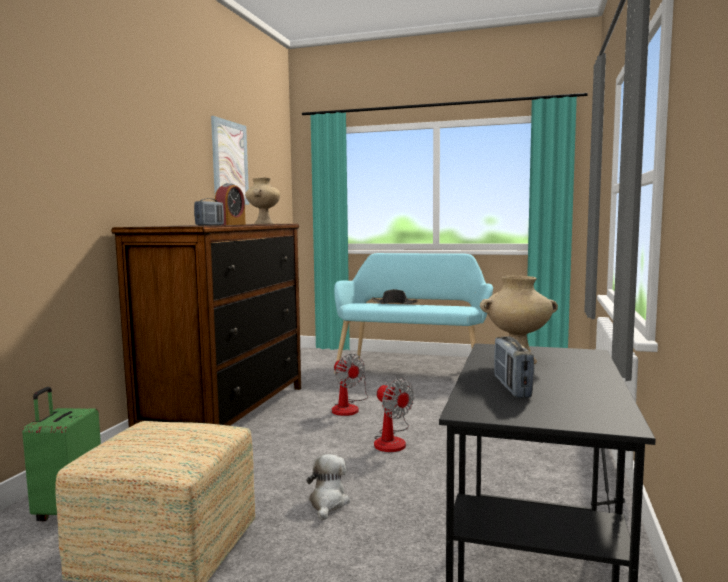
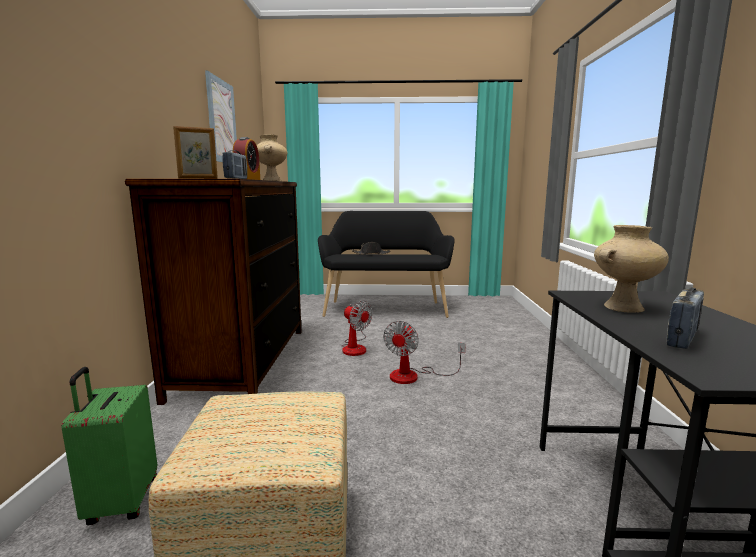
camera: 15 degrees left, 5 degrees up
(173, 226) = (198, 178): none -> picture frame
(328, 503) = (400, 449): plush toy -> none
(392, 440) = (414, 376): fan -> fan turned 75 degrees clockwise
(412, 369) = (385, 308): turquoise bench -> black bench
(511, 387) = (682, 339): radio -> radio turned 120 degrees counterclockwise

